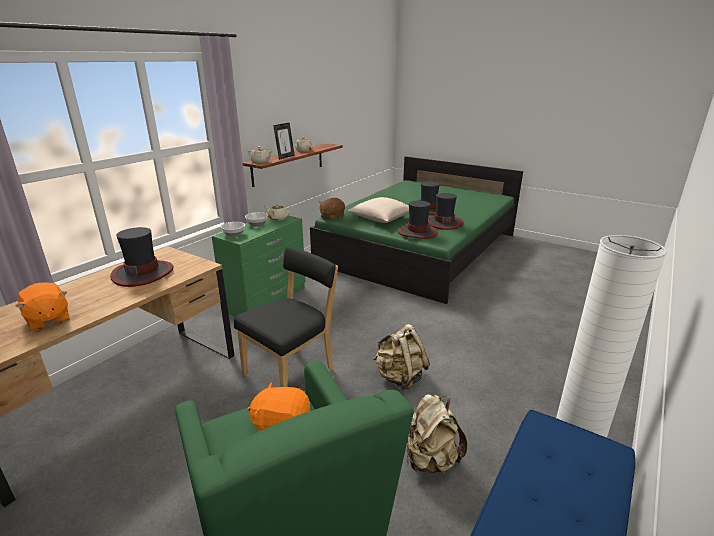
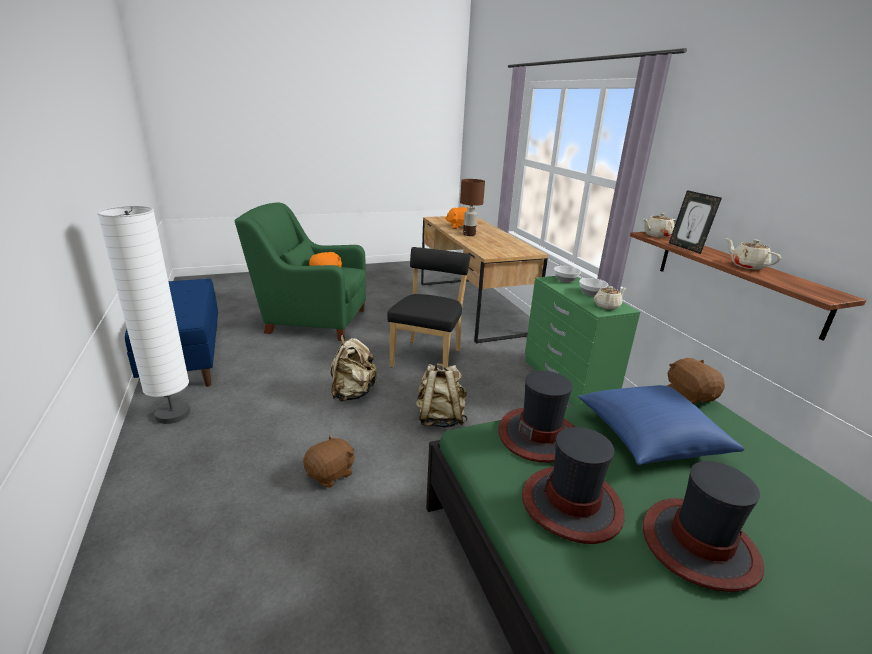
camera: 125 degrees right, 0 degrees up
(103, 300) = (469, 234): none -> brown table lamp
(143, 273) = (497, 244): hat -> none
(292, 370) = (428, 357): black chair -> black chair turned 150 degrees counterclockwise
(381, 218) = (650, 438): beige pillow -> blue pillow
(430, 460) = (276, 366): beige backpack -> beige backpack (440, 418)
(475, 339) = (331, 474): none -> brown plush toy

